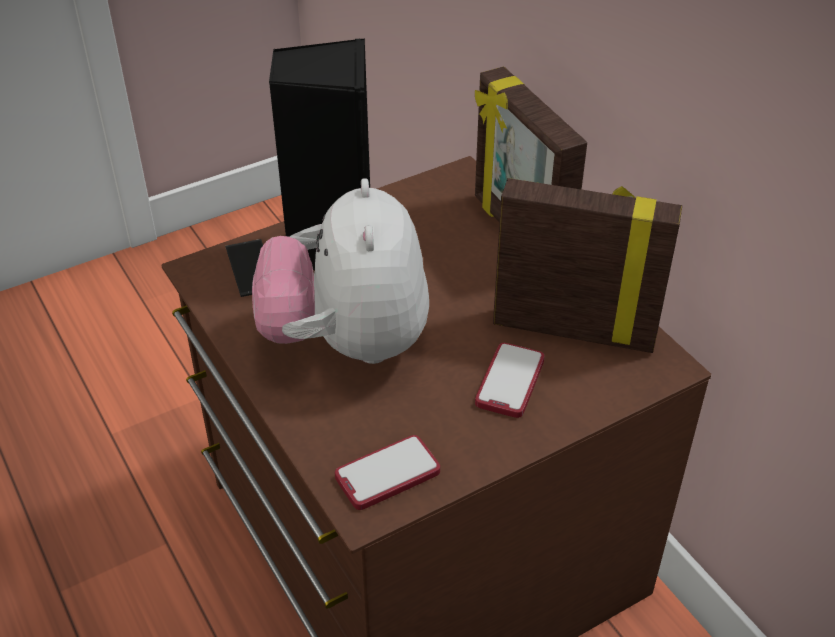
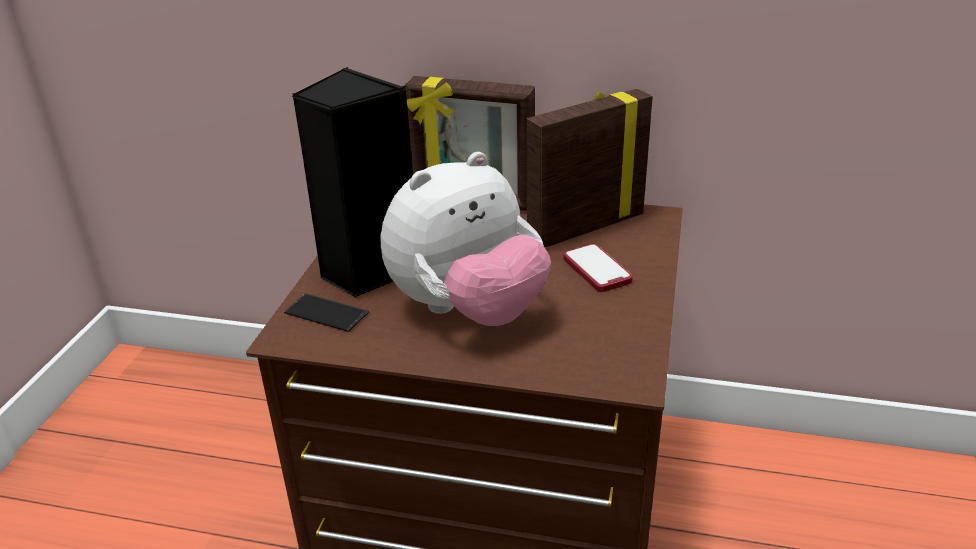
camera: 45 degrees left, 10 degrees down
(347, 342) = (468, 310): plush toy -> plush toy turned 75 degrees counterclockwise
(387, 474) = (614, 356): phone -> none

